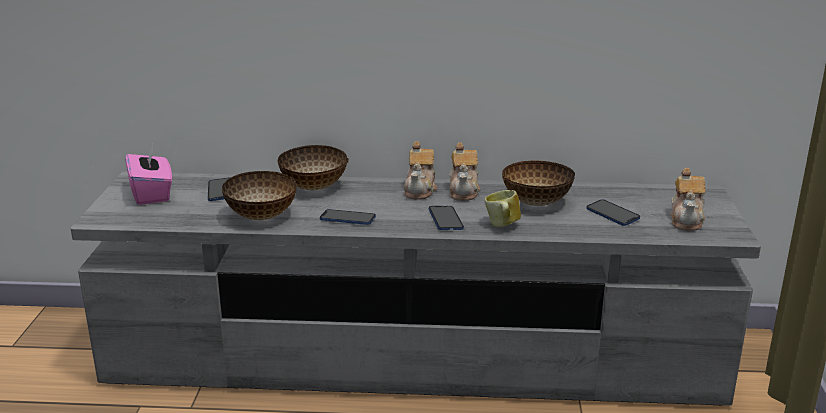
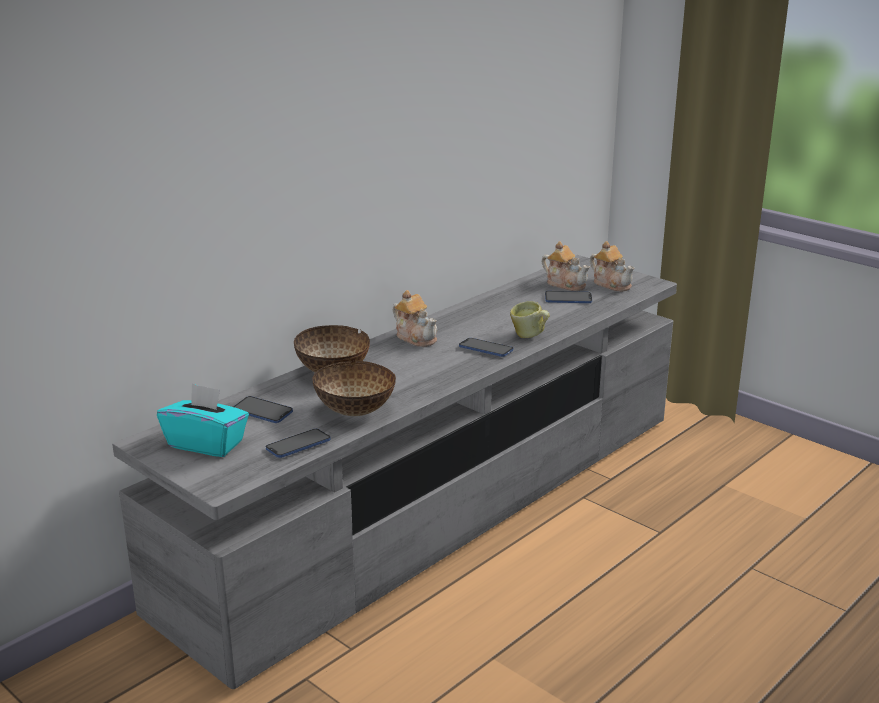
camera: 50 degrees left, 0 degrees up
(152, 194) = (206, 444): pink tissue box -> turquoise tissue box
(347, 218) = (422, 380): phone -> phone (298, 445)
(464, 191) = (446, 325): teapot -> teapot (565, 284)
(536, 202) = (509, 311): bowl -> none

